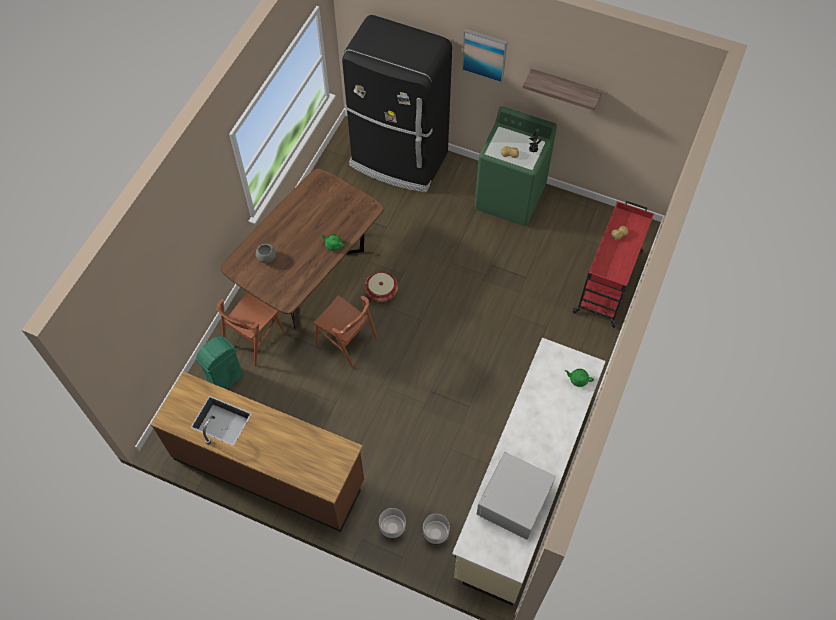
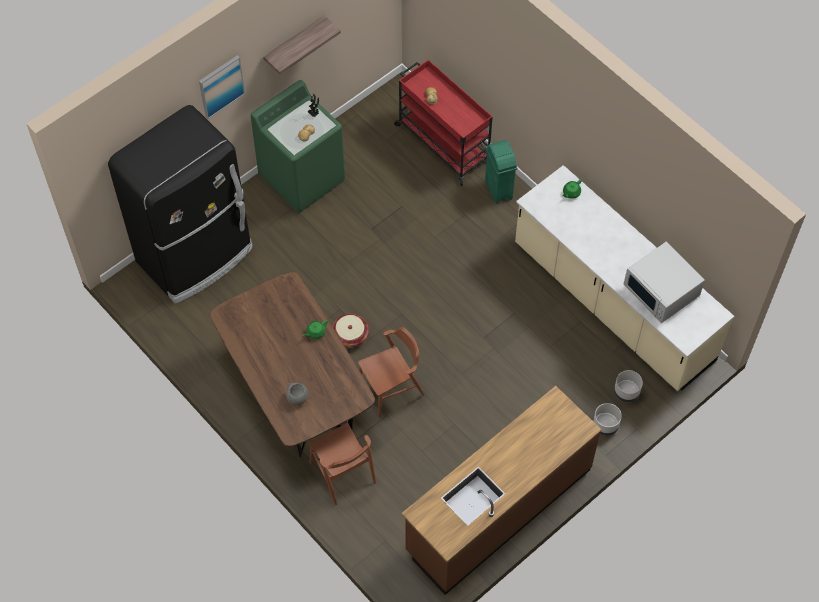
camera: 65 degrees left, 0 degrees up
(225, 380) = (378, 516): green trash can -> green trash can (498, 190)

